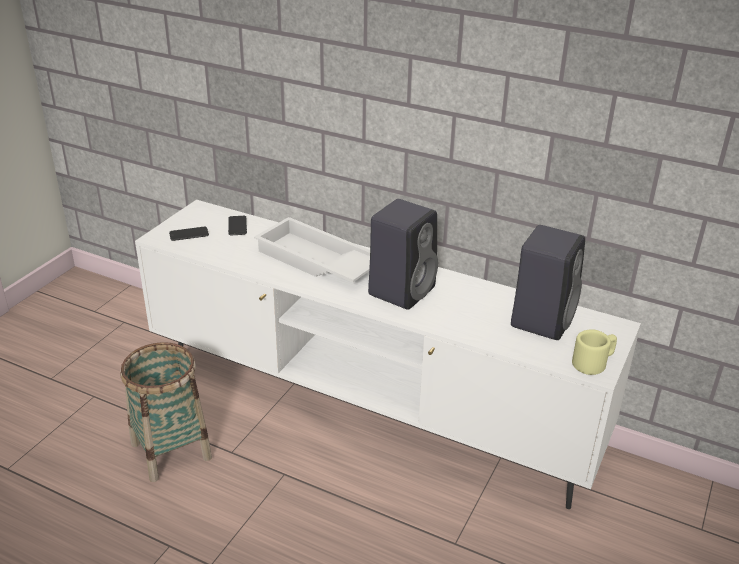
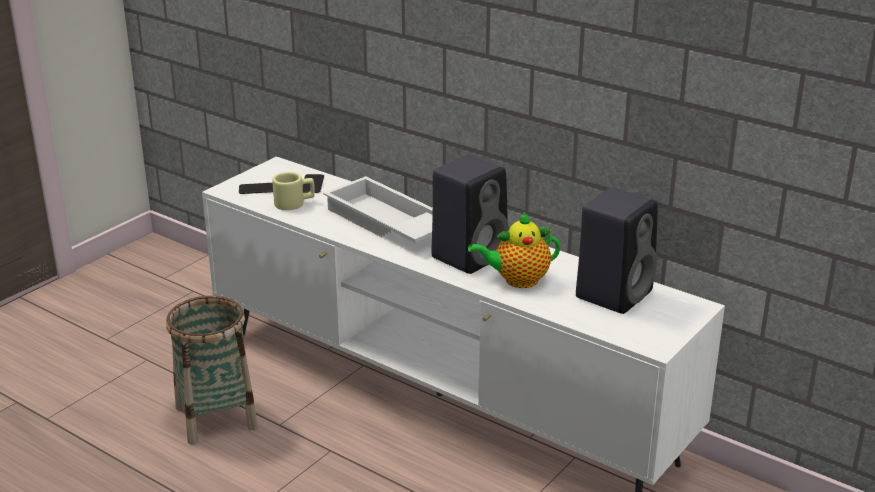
camera: 10 degrees right, 5 degrees down
(453, 313) = (517, 280): none -> teapot
(593, 363) = (654, 337): beige mug -> beige mug (294, 203)

